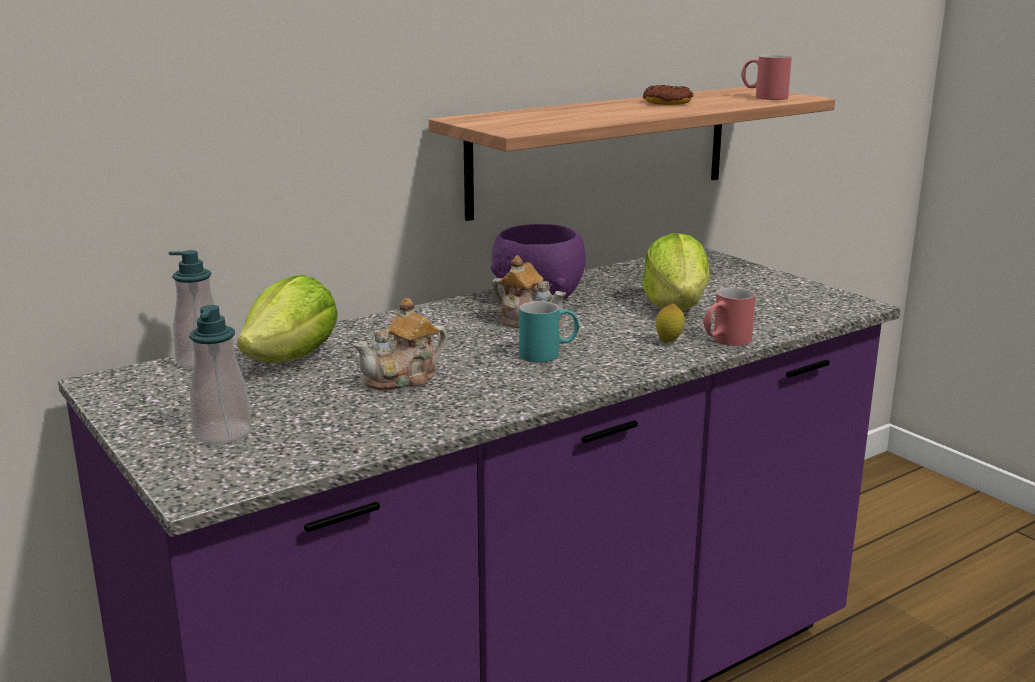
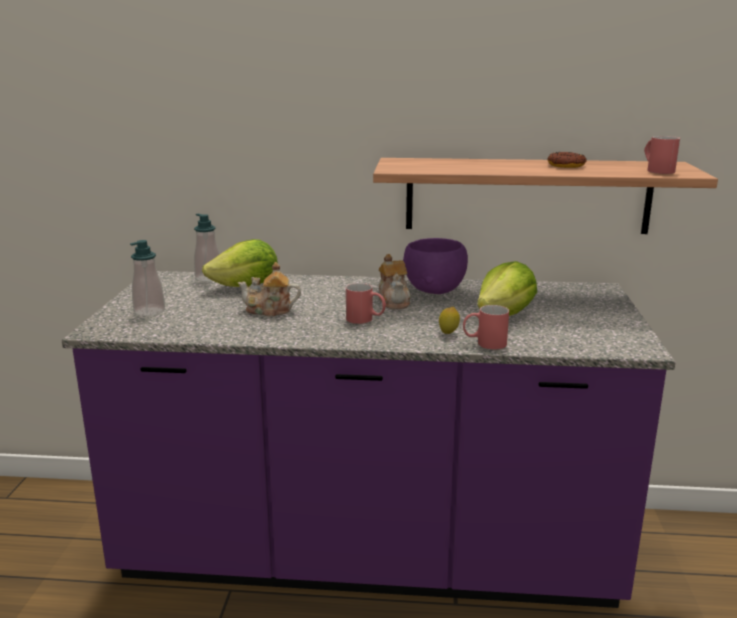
camera: 40 degrees right, 0 degrees up
(549, 354) = (365, 320): turquoise mug -> red mug

